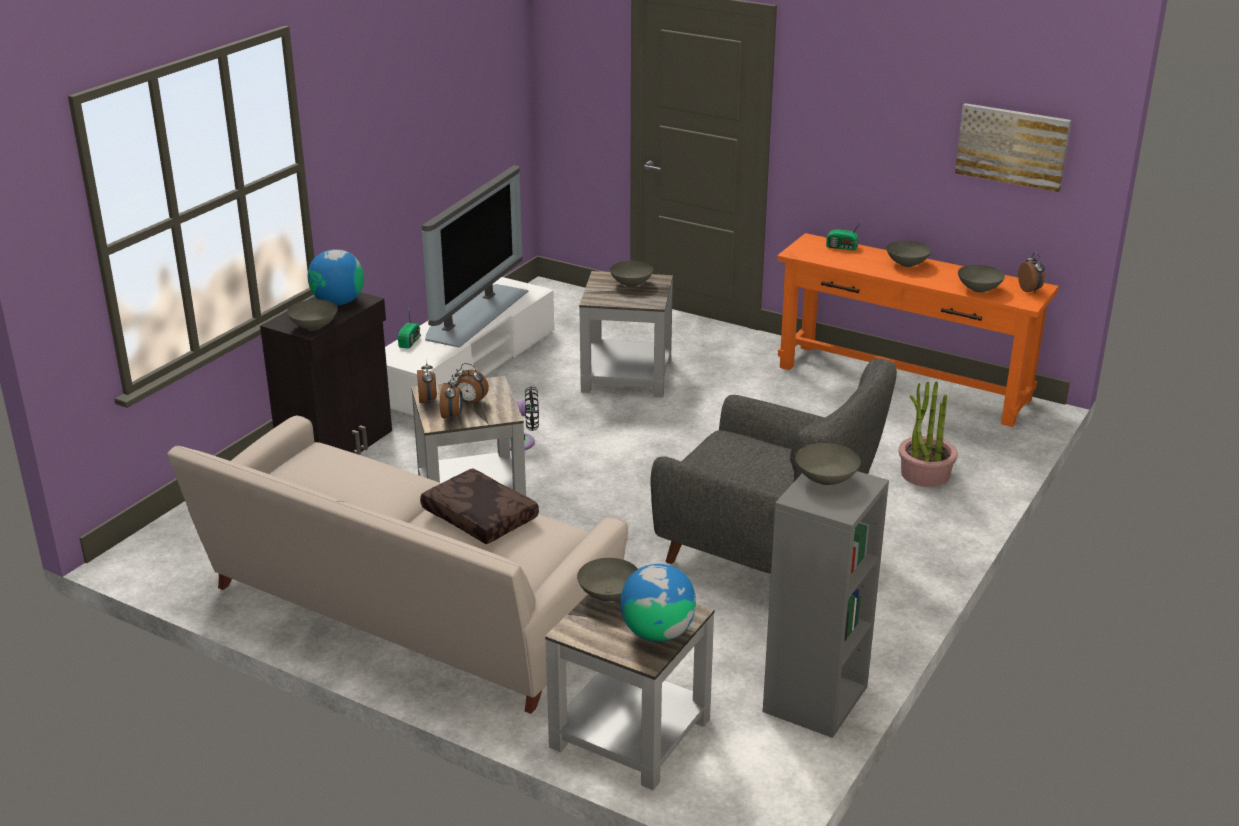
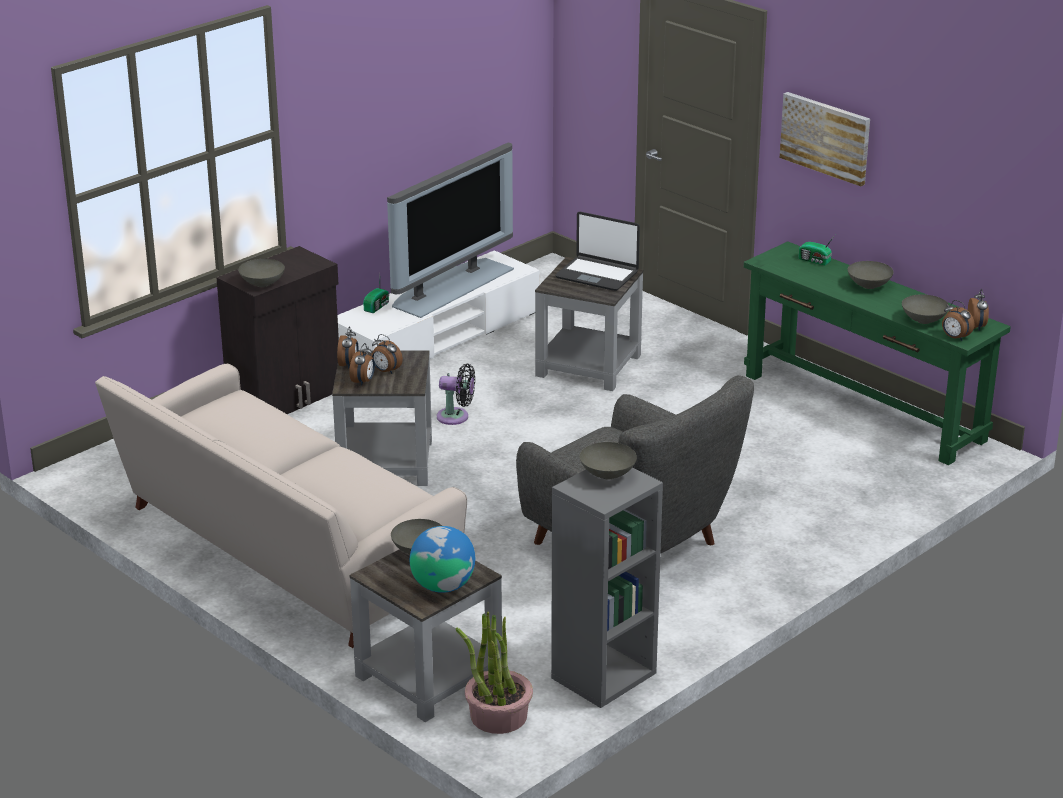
camera: 15 degrees right, 0 degrees up
(338, 302) = (294, 263): globe -> none
(478, 517) = (344, 473): brown pillow -> none
(632, 284) = (597, 274): grey bowl -> laptop
(903, 383) = (863, 408): orange console table -> green console table
(925, 474) = (828, 498): potted plant -> potted plant (498, 716)
(1012, 146) = (970, 179): picture -> picture (826, 137)
(1018, 302) = (955, 338): none -> alarm clock

